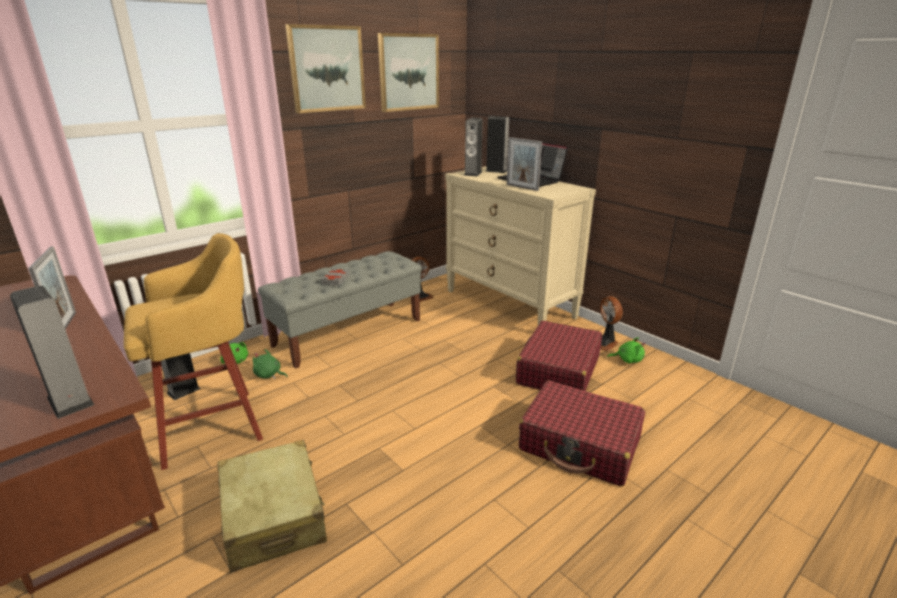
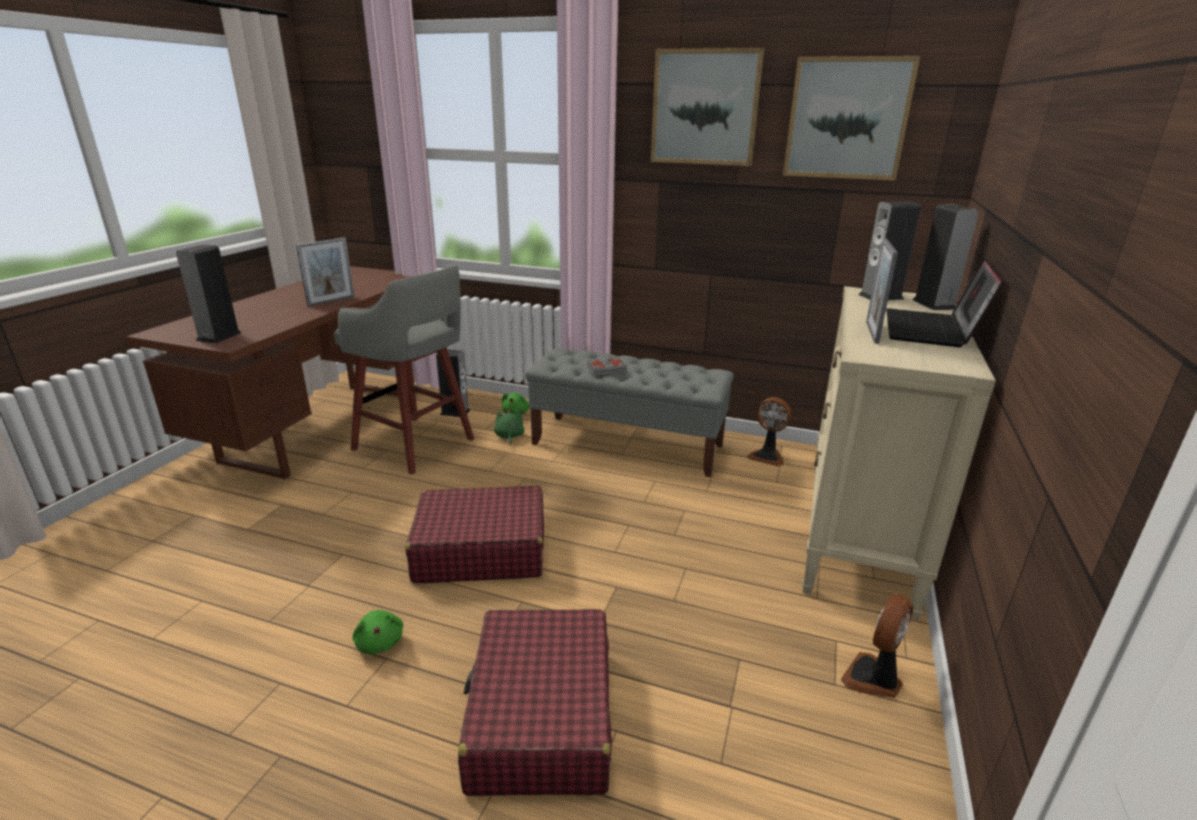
camera: 60 degrees right, 0 degrees up
(214, 426) = (416, 445): yellow stool -> grey stool
(274, 516) = (314, 522): beige suitcase -> none
(558, 370) = (718, 640): red suitcase -> red suitcase (480, 550)
(627, 360) = (849, 727): green plush toy -> green plush toy (380, 642)

